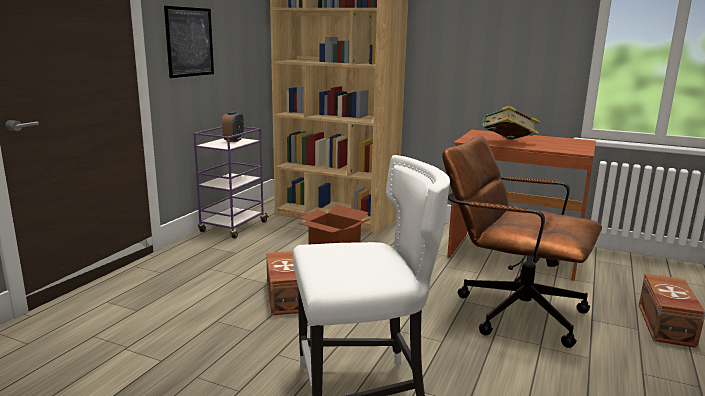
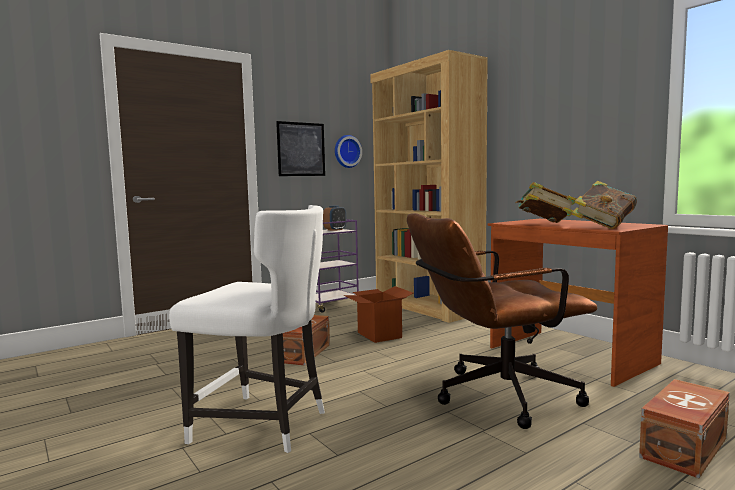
camera: 30 degrees right, 10 degrees down
(231, 43) = (346, 151): none -> wall clock
(509, 310) = (494, 396): brown office chair -> brown office chair turned 75 degrees counterclockwise
(563, 146) = (603, 227): none -> book

